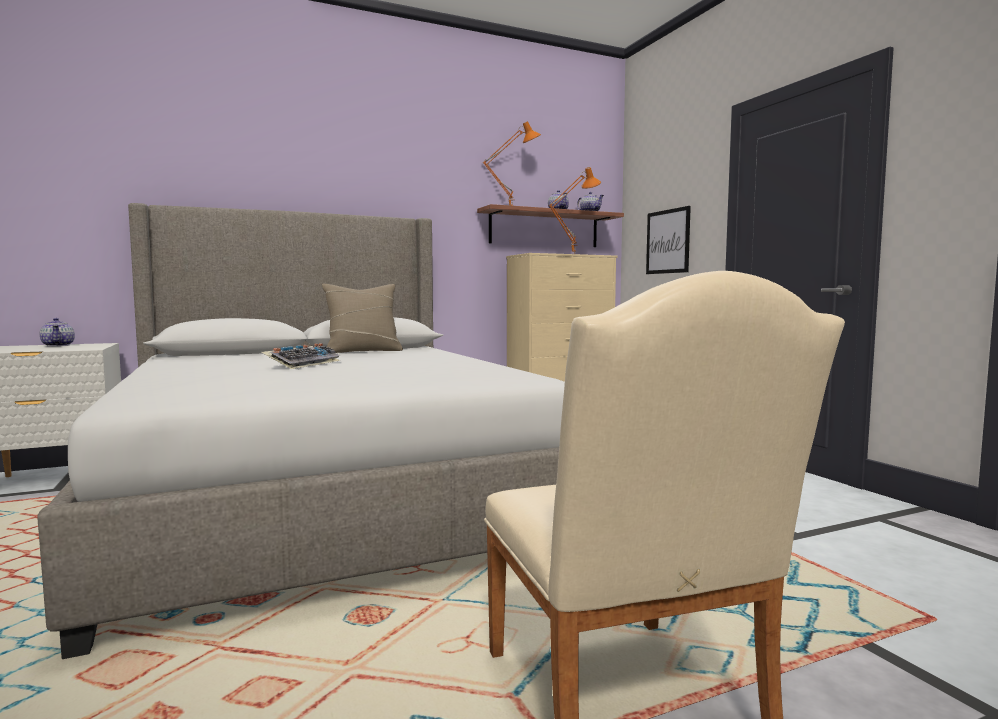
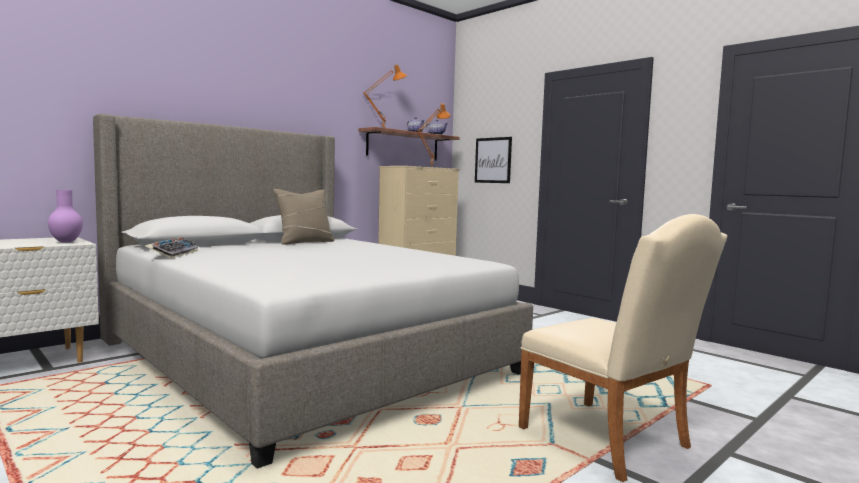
camera: 20 degrees left, 0 degrees up
(58, 345) = (28, 239): teapot -> none
(84, 347) = (67, 242): none -> purple vase
(303, 364) = (304, 254): keyboard -> keyboard (172, 253)

